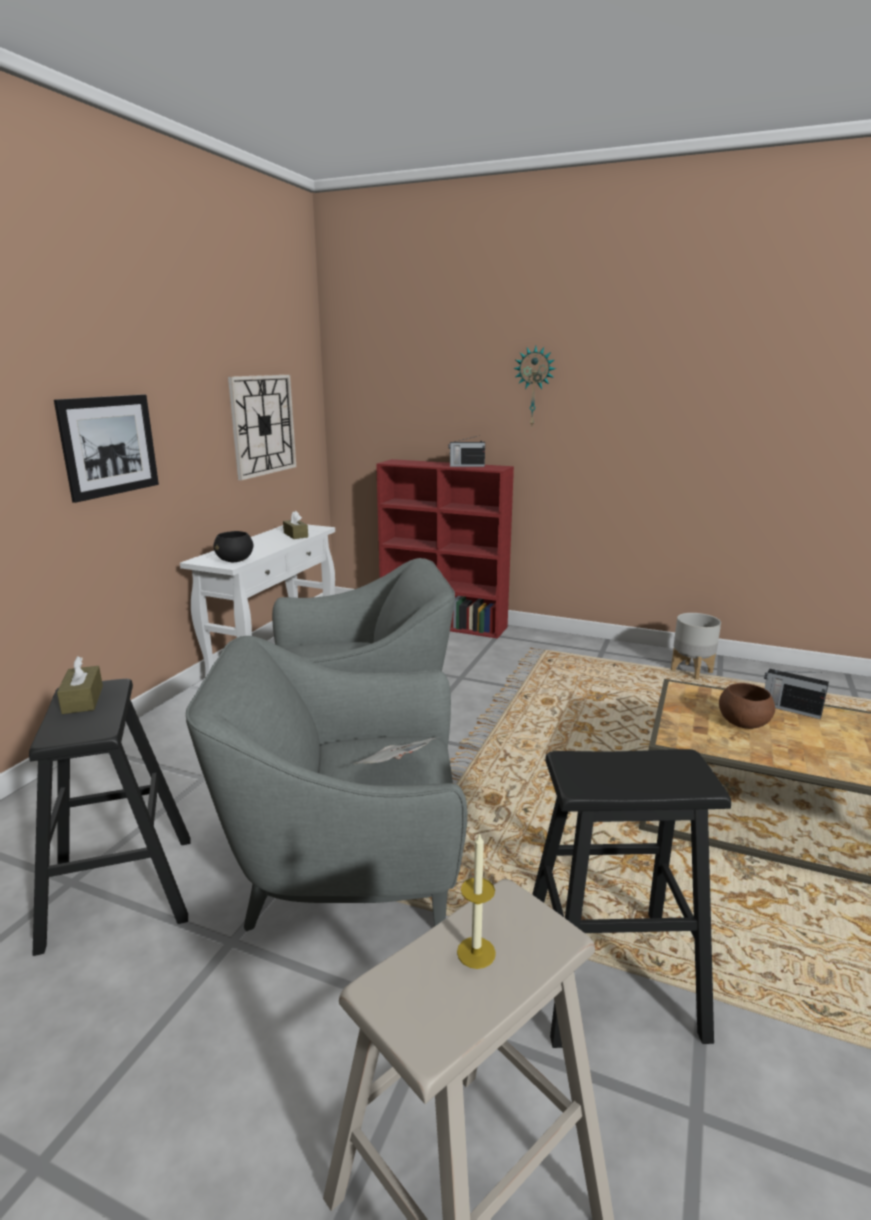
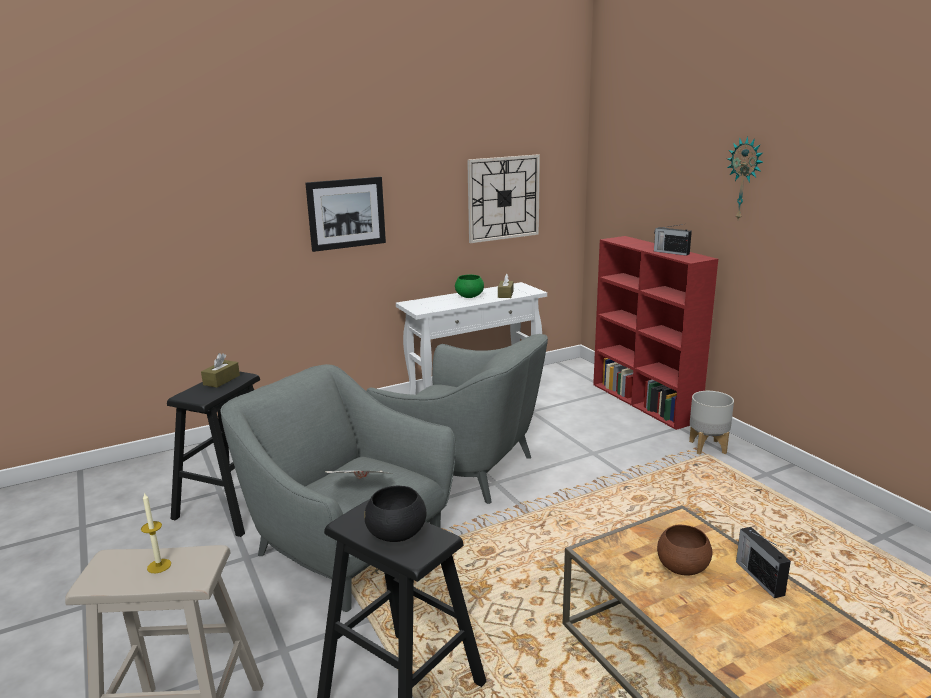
camera: 40 degrees right, 0 degrees up
(235, 560) = (429, 308): black bowl -> black bowl (397, 534)
(260, 543) = (469, 297): none -> green bowl
(691, 671) = (842, 526): grey planter -> grey planter (708, 447)

